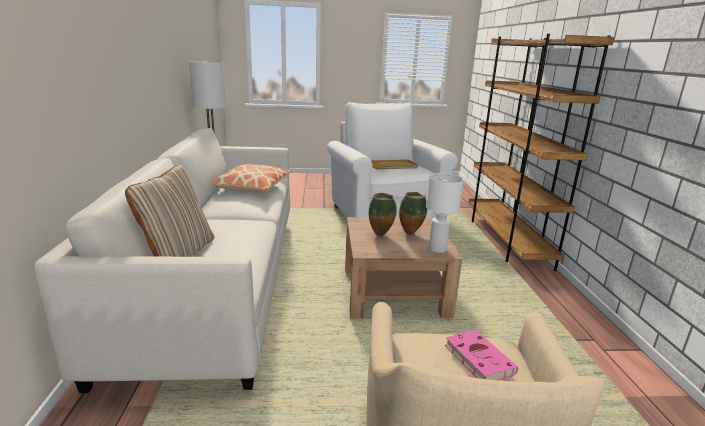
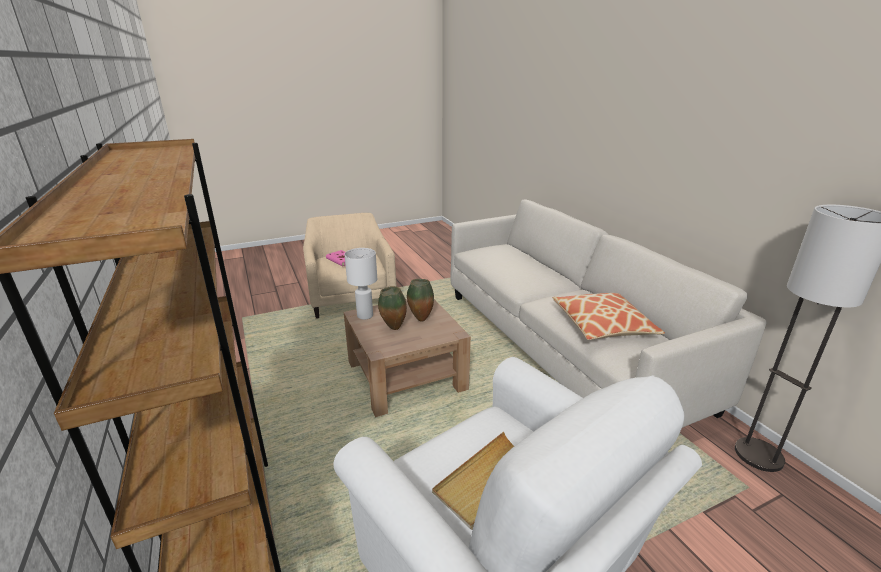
camera: 160 degrees right, 5 degrees up
(178, 254) = (523, 255): beige pillow -> none

